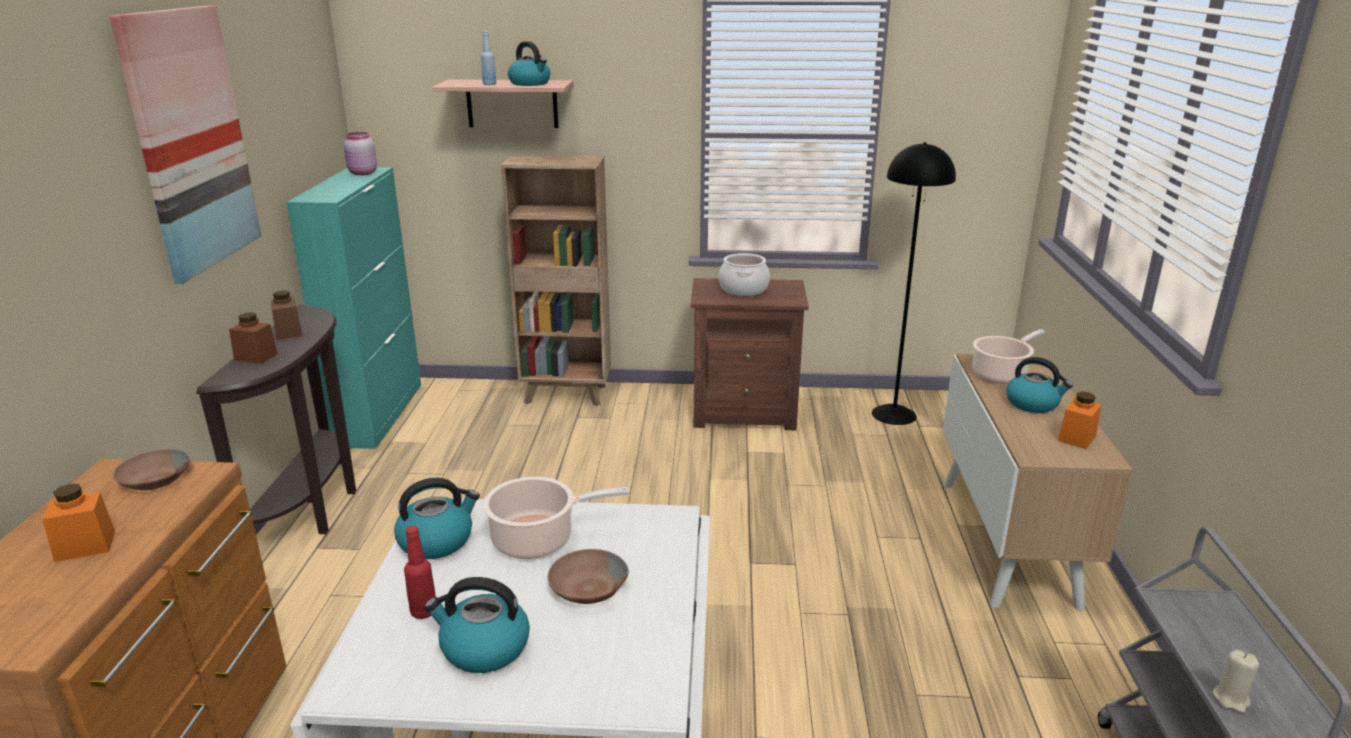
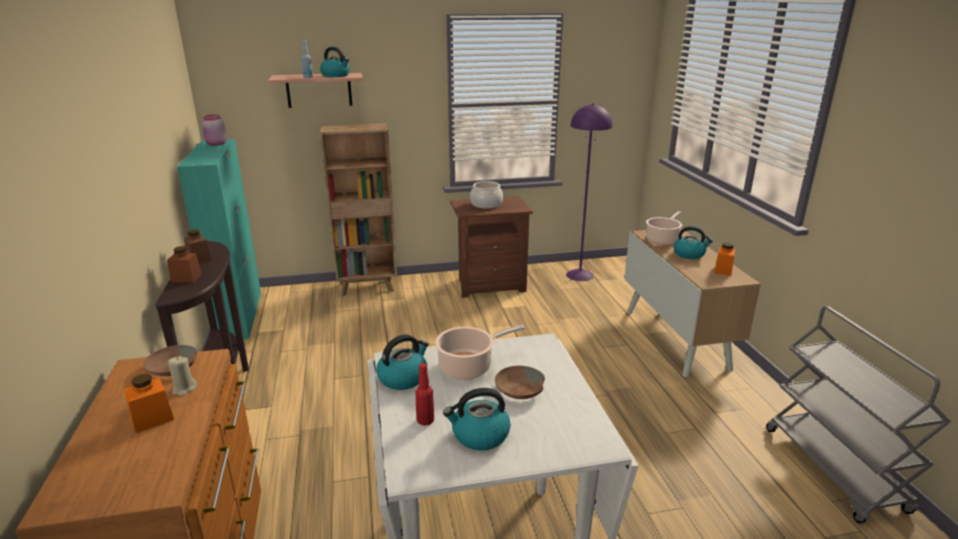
camera: 15 degrees left, 0 degrees up
(190, 140) = (129, 123): picture -> none
(894, 414) = (580, 275): black floor lamp -> purple floor lamp
(1231, 699) = (865, 395): beige candle -> beige candle (184, 389)

